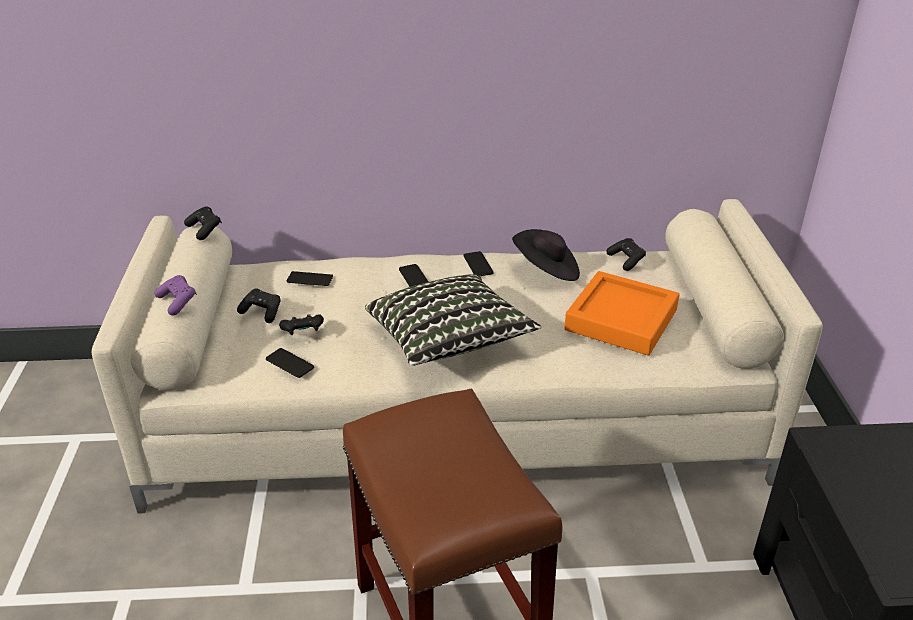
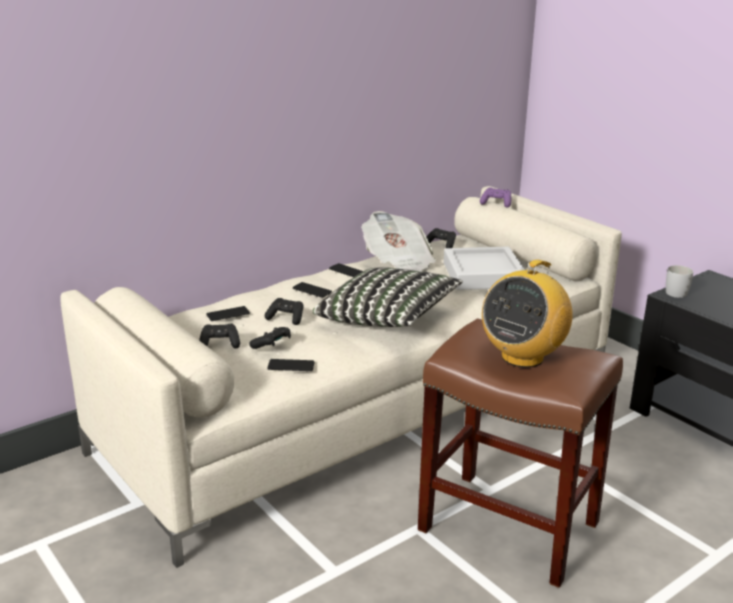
camera: 35 degrees left, 10 degrees down
(178, 302) = (183, 336): purple game controller -> purple game controller (496, 203)
(205, 230) = (127, 290): black game controller -> black game controller (286, 318)
(437, 465) = (522, 357): none -> radio
(546, 270) = (398, 263): black hat -> newspaper
(621, 320) = (483, 275): orange tray -> grey tray
(839, 440) = (678, 292): none -> white mug

